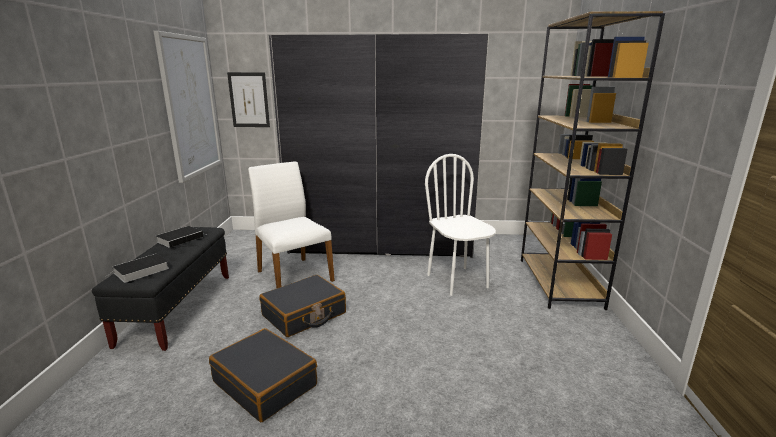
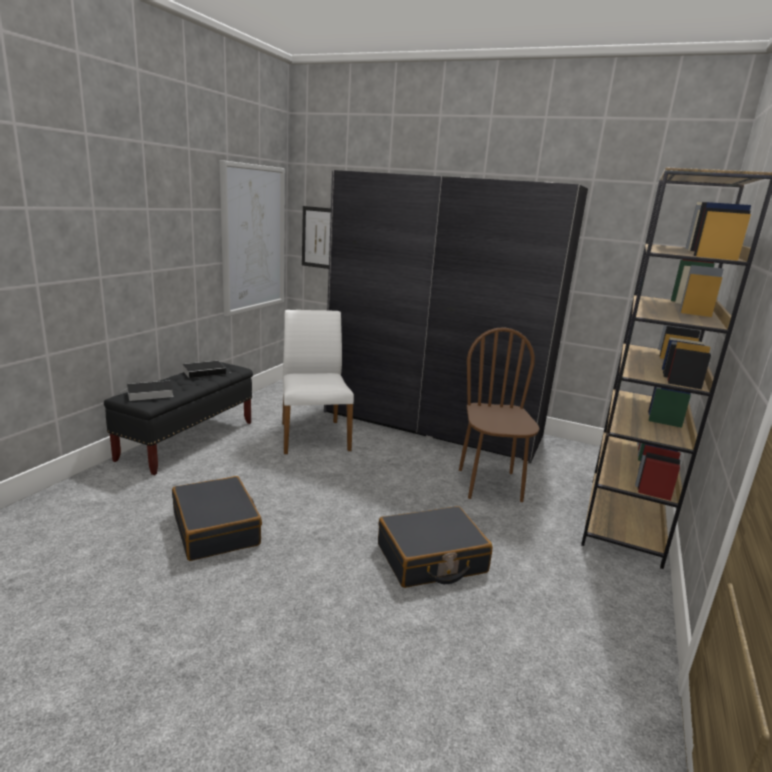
camera: 20 degrees right, 0 degrees up
(304, 314) = (296, 476): black suitcase -> black suitcase (431, 559)
(457, 281) = (490, 485): white chair -> brown chair

